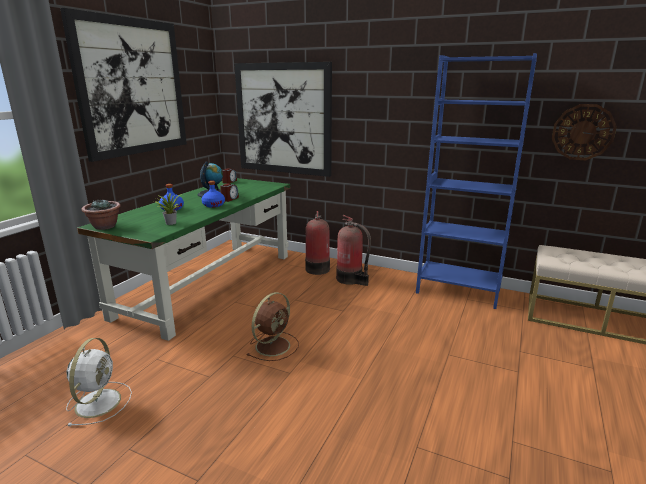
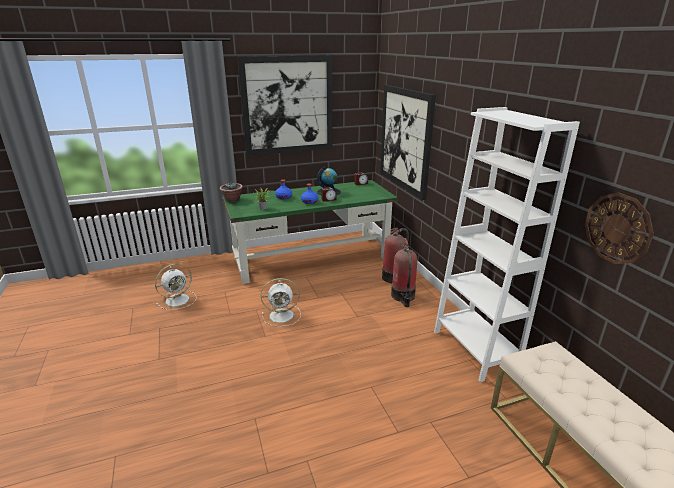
camera: 45 degrees right, 5 degrees up
(274, 345) = (282, 315): brown fan -> white fan
(458, 291) = (474, 350): blue bookcase -> white bookcase

